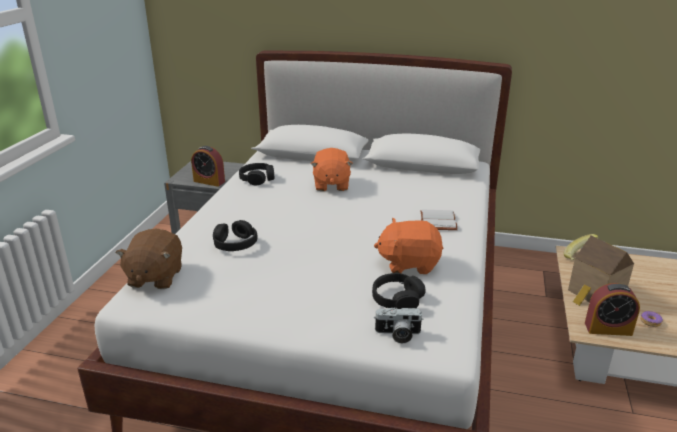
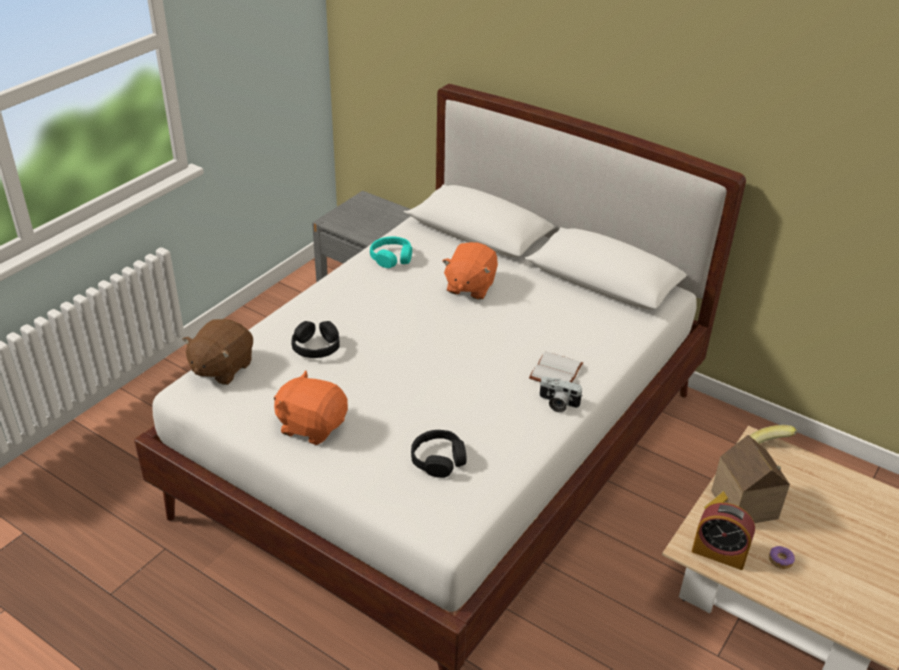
camera: 20 degrees right, 10 degrees up
(209, 181) = (363, 232): alarm clock -> none
(257, 179) = (391, 258): black headphones -> turquoise headphones
(398, 334) = (410, 500): camera -> camera (557, 403)
(409, 263) = (482, 419): orange plush toy -> orange plush toy (312, 426)

